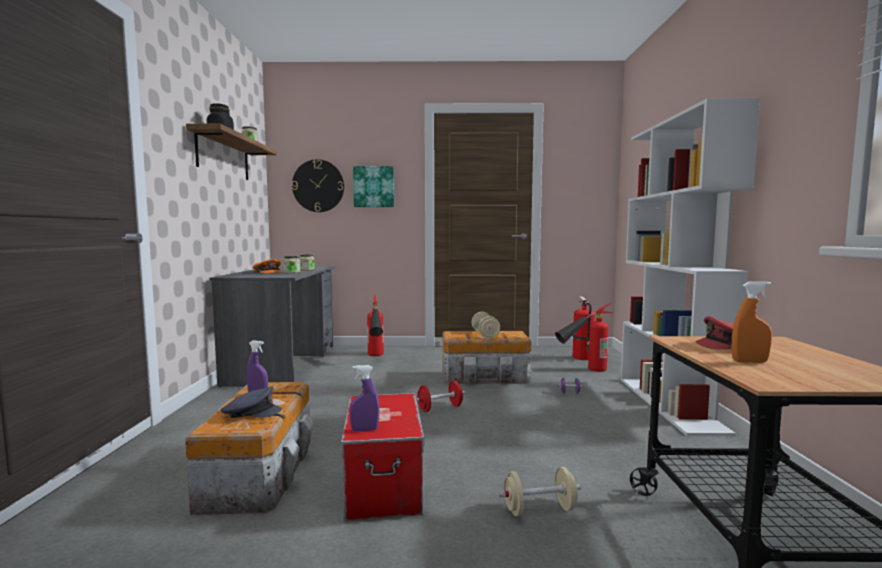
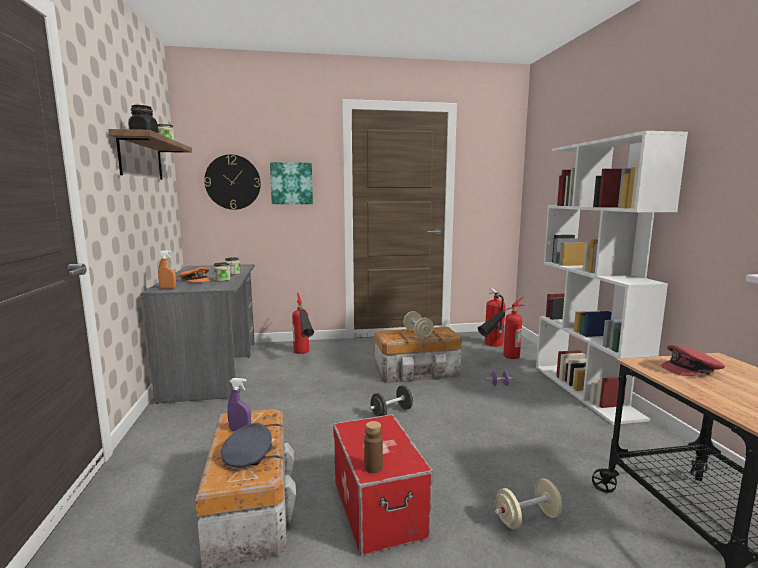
camera: 10 degrees left, 5 degrees up
(251, 412) = (248, 456): grey cap -> grey cap turned 60 degrees counterclockwise
(364, 430) = (373, 467): purple spray bottle -> brown bottle
(440, 408) = (391, 412): red dumbbell -> black dumbbell
(749, 361) = (722, 392): orange spray bottle -> orange spray bottle (168, 288)

